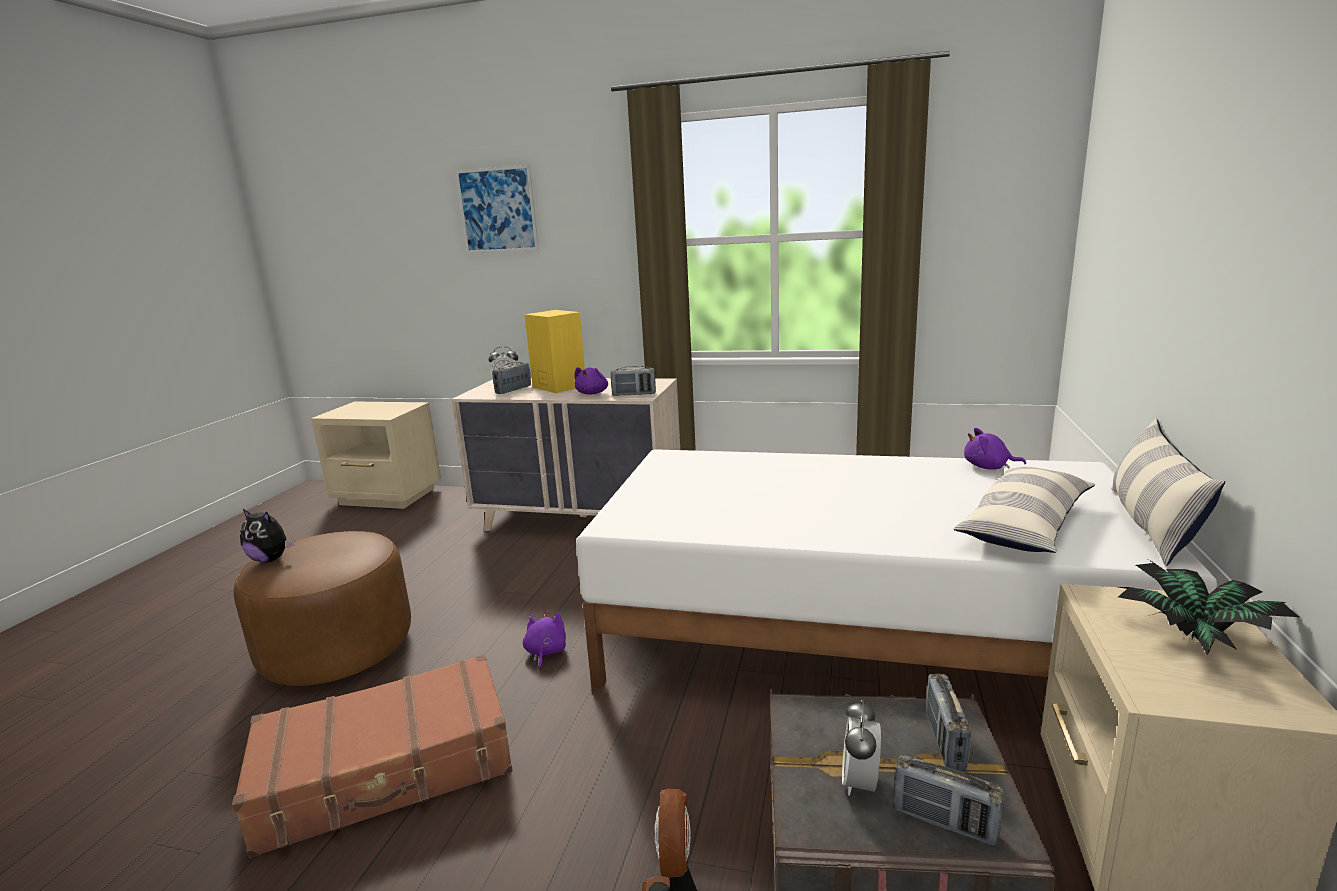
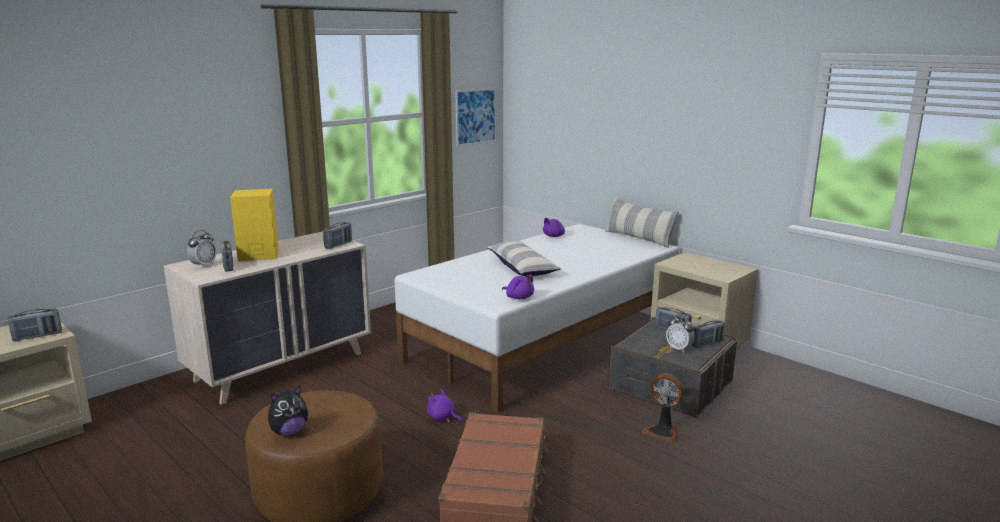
camera: 60 degrees left, 0 degrees up
(380, 414) = (37, 336): none -> radio
(497, 210) = (138, 102): picture -> picture (476, 116)
(592, 393) = (306, 252): purple plush toy -> purple plush toy (518, 297)
(1025, 526) = (615, 250): pillow -> pillow (522, 268)
(1199, 636) = (703, 263): potted plant -> none

